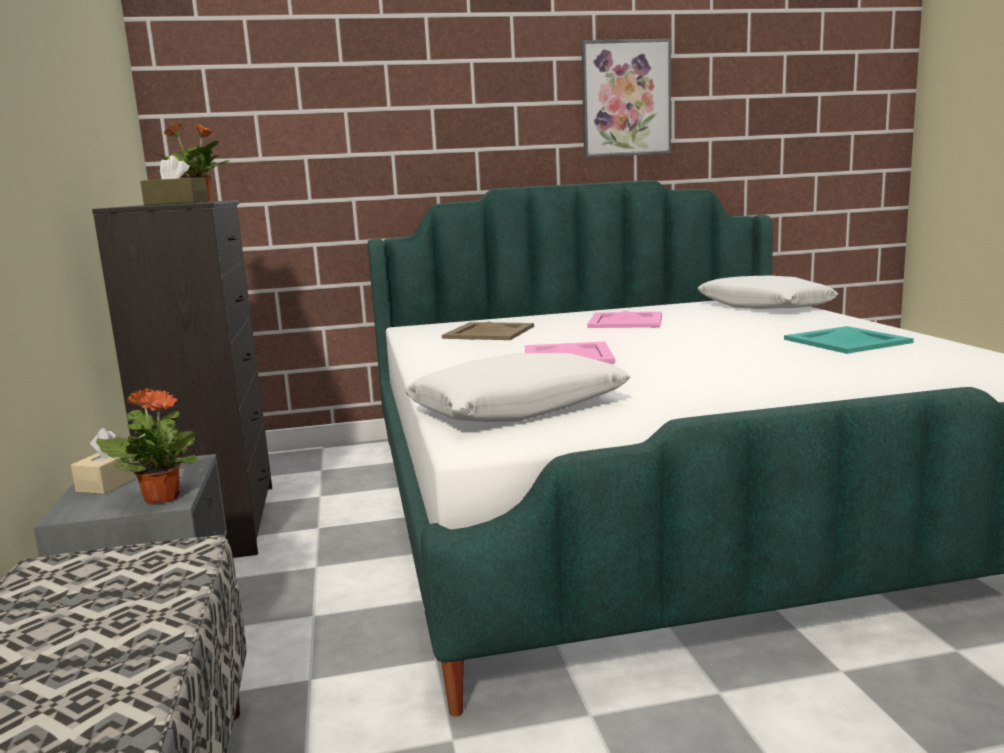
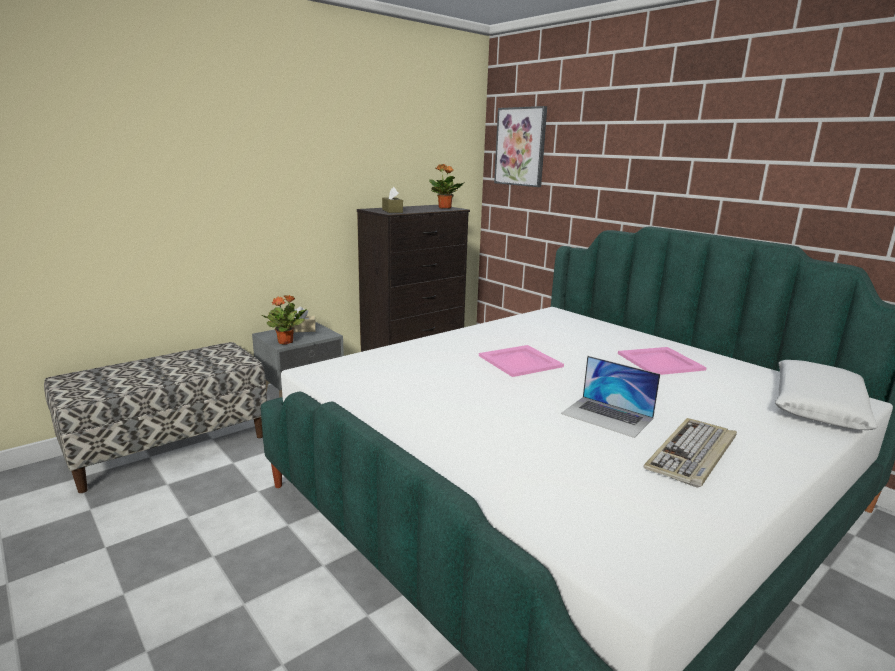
camera: 60 degrees right, 5 degrees up
(488, 332) = (566, 330): beige tray -> none
(518, 408) = (382, 369): white pillow -> none
(625, 99) = (798, 162): picture -> picture (520, 147)
(752, 349) = (607, 416): none -> laptop
(848, 341) = (692, 455): turquoise tray -> keyboard

